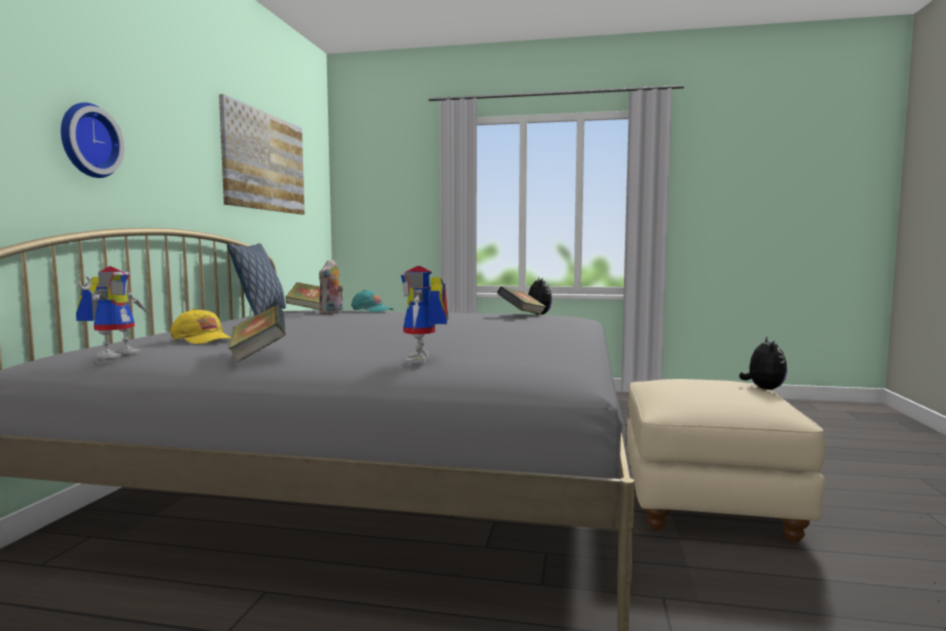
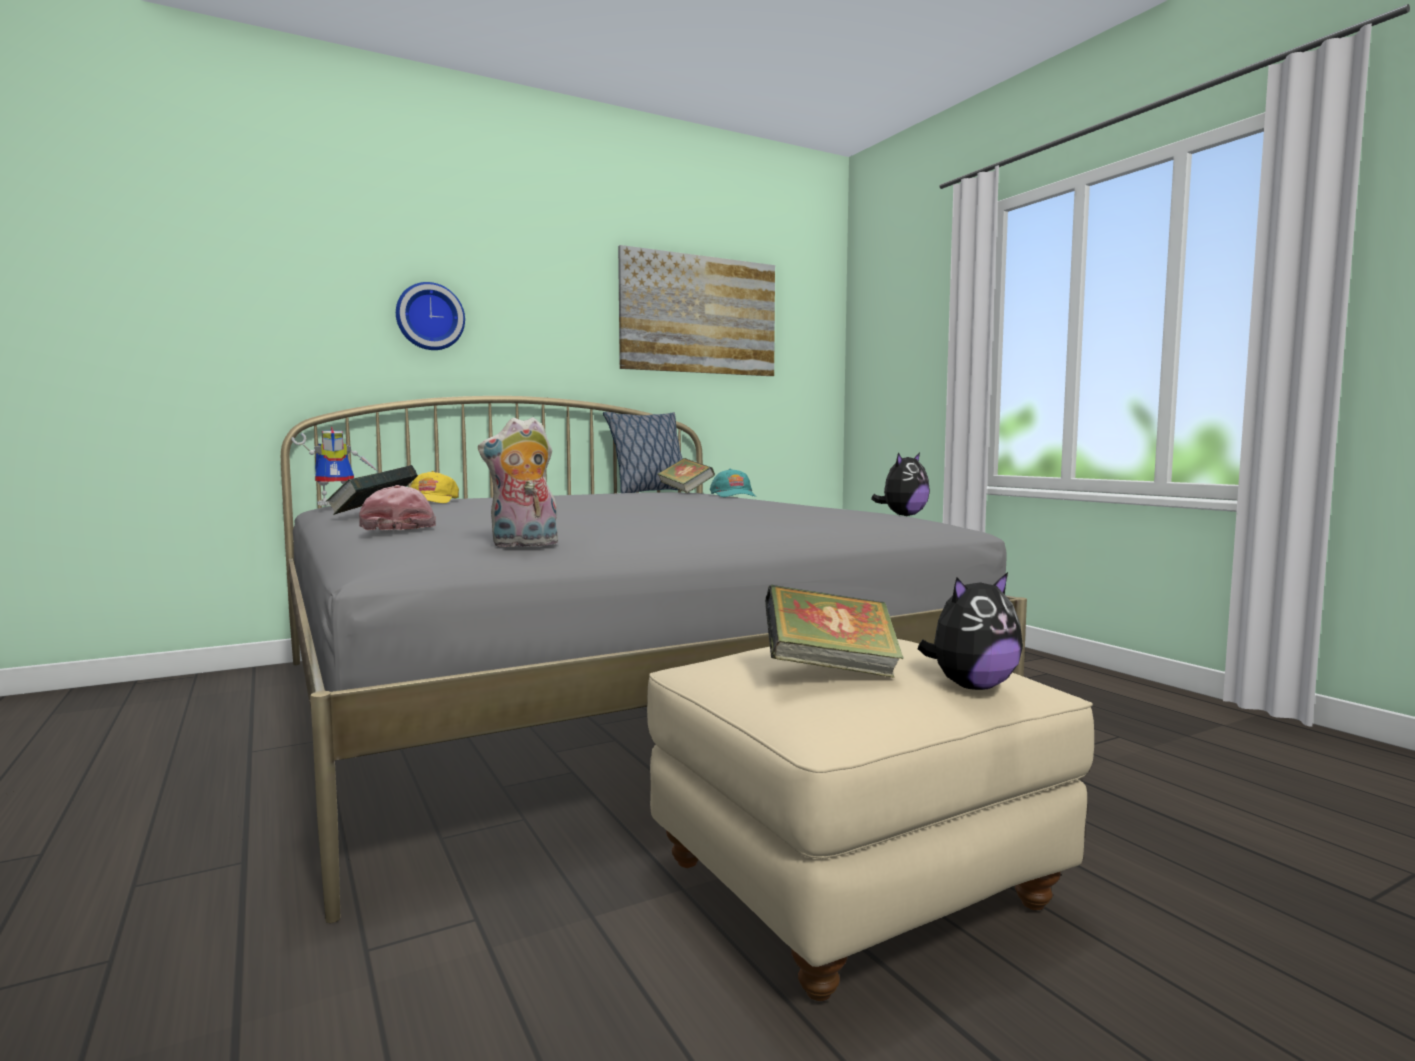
camera: 50 degrees right, 0 degrees up
(332, 313) = (672, 495): plush toy -> plush toy (523, 545)
(423, 360) = (398, 528): toy robot -> pink cap
(522, 316) = (827, 511): book -> book (830, 670)

